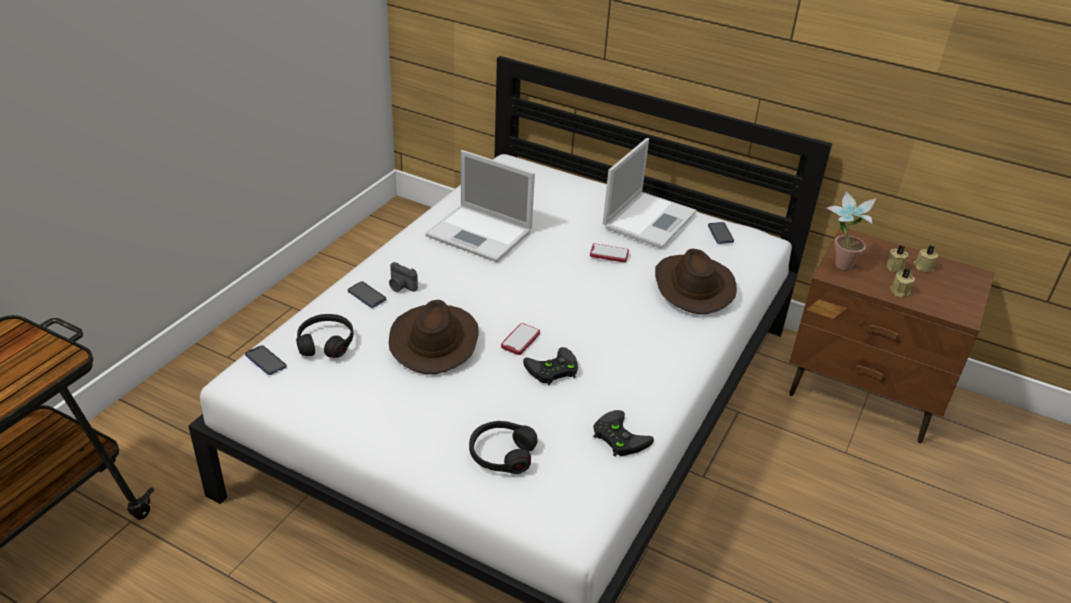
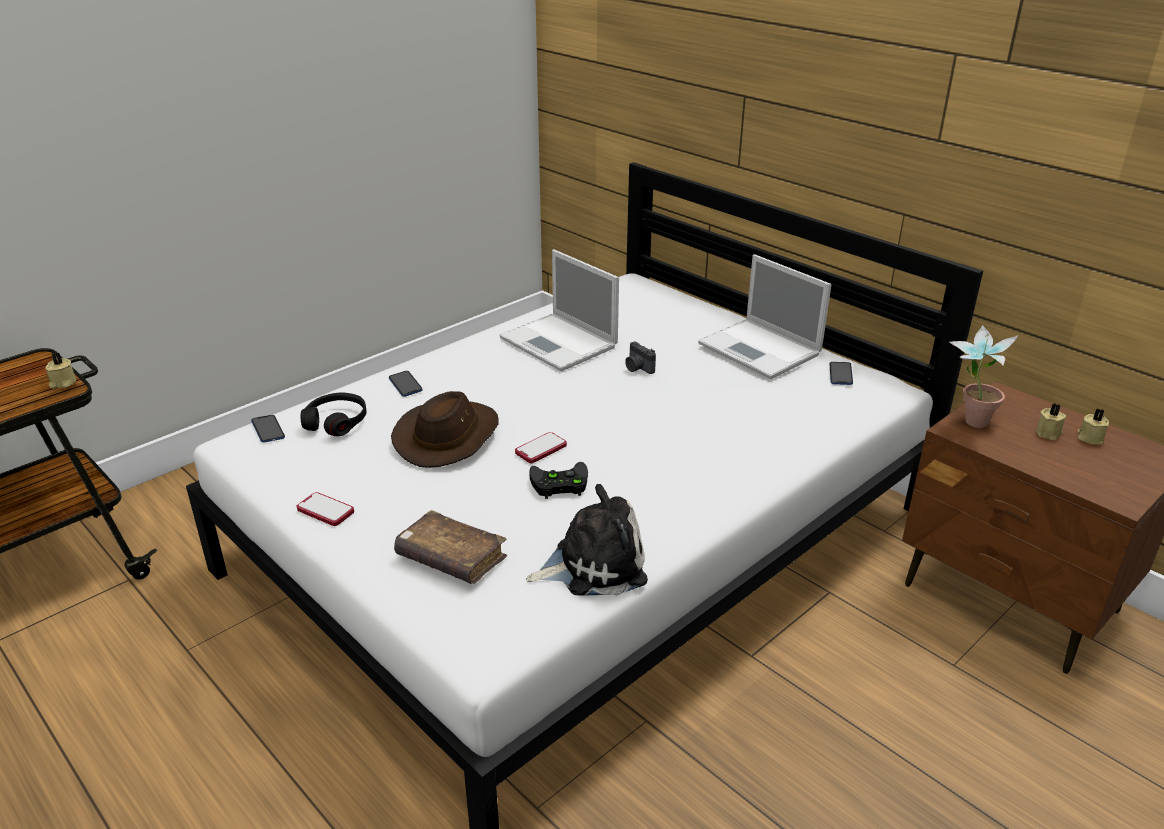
camera: 20 degrees right, 5 degrees down
(401, 286) = (445, 381): camera -> camera (638, 368)
(501, 454) = (451, 558): black headphones -> brown book
(609, 254) = (692, 378): phone -> phone (325, 510)
(617, 437) = (593, 565): black game controller -> plush toy
(650, 219) = (761, 350): laptop -> laptop turned 90 degrees clockwise
(692, 286) = (774, 422): brown hat -> none
(899, 291) = (1039, 460): beige candle -> beige candle (63, 383)

